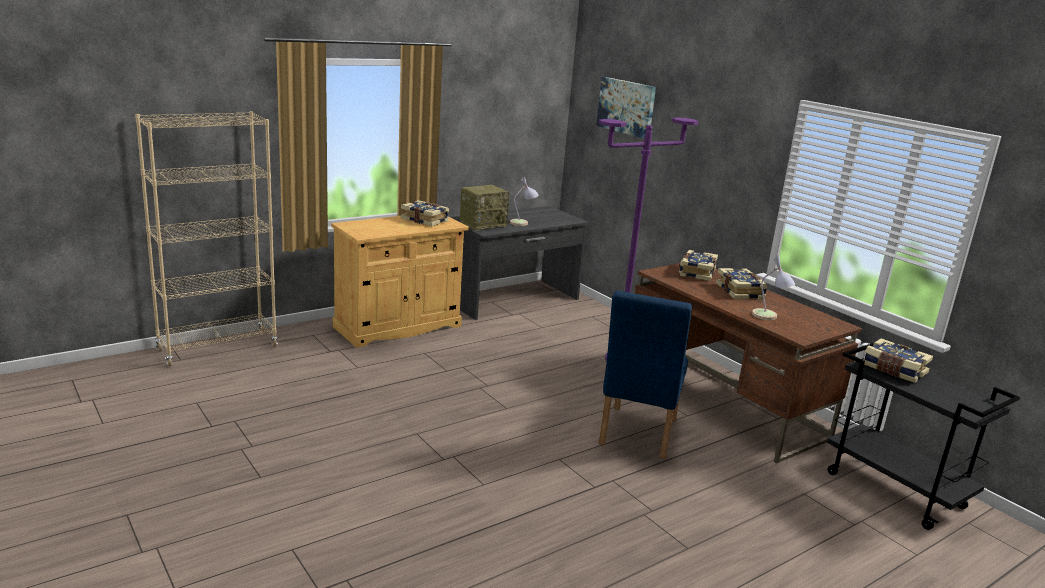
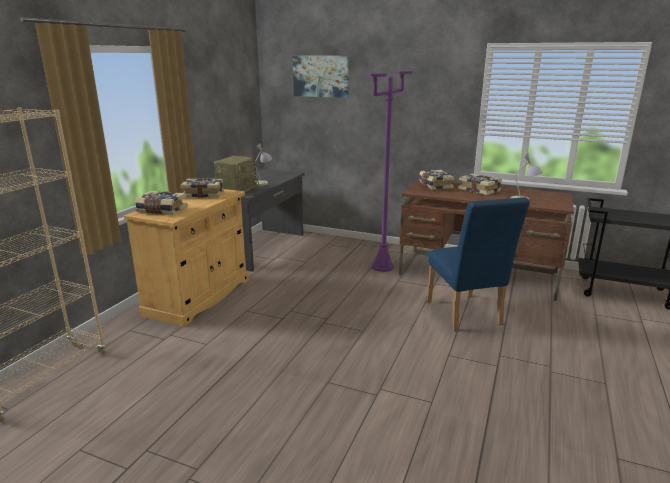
camera: 30 degrees left, 0 degrees up
(894, 370) = (614, 213): book -> book (161, 210)

